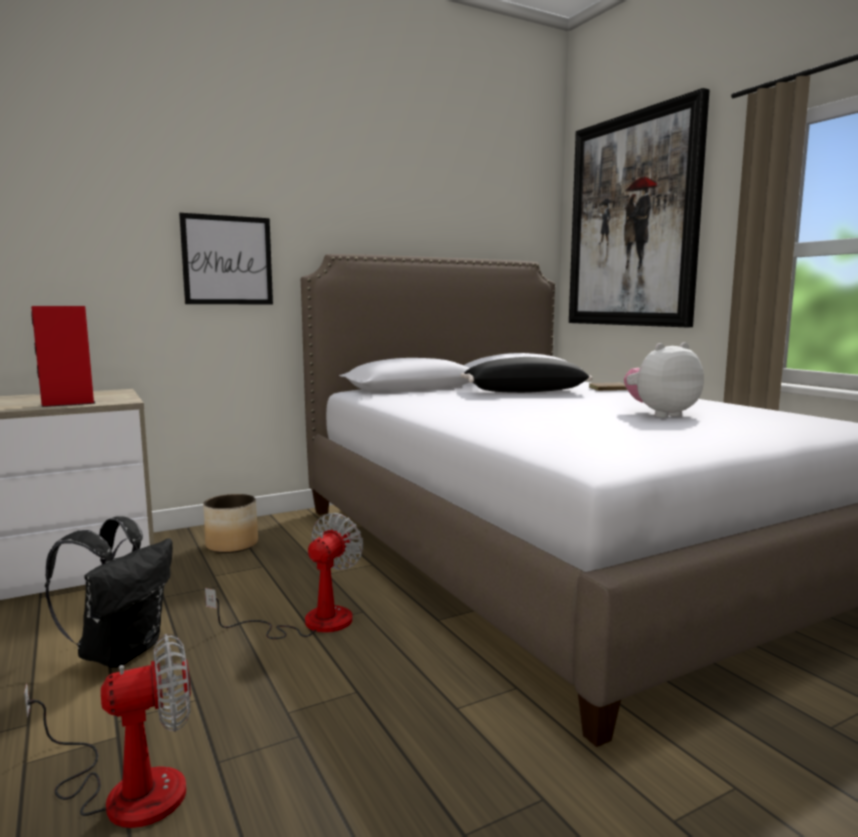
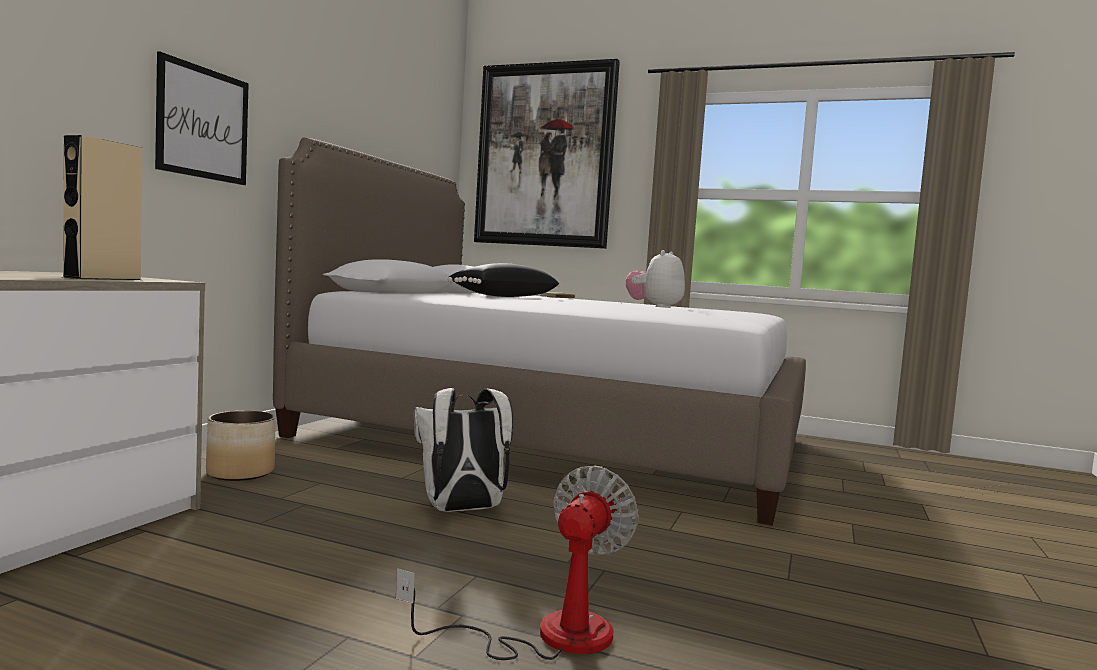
camera: 40 degrees left, 5 degrees down
(68, 404) = (103, 278): red speaker -> beige speaker
(121, 651) = (318, 568): black backpack -> none
(309, 623) = (461, 510): fan -> white backpack

